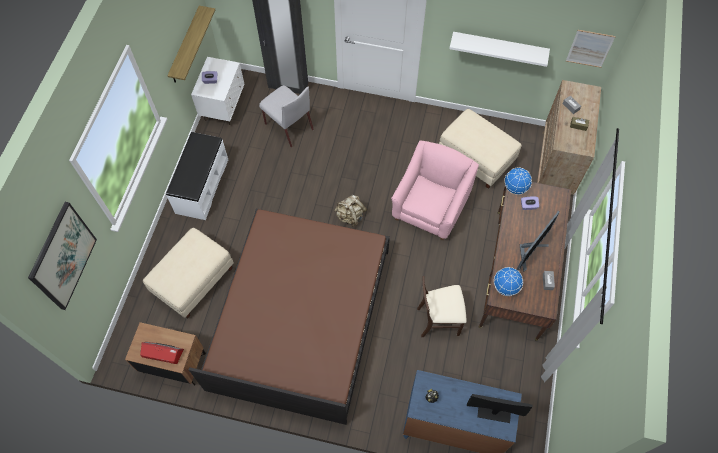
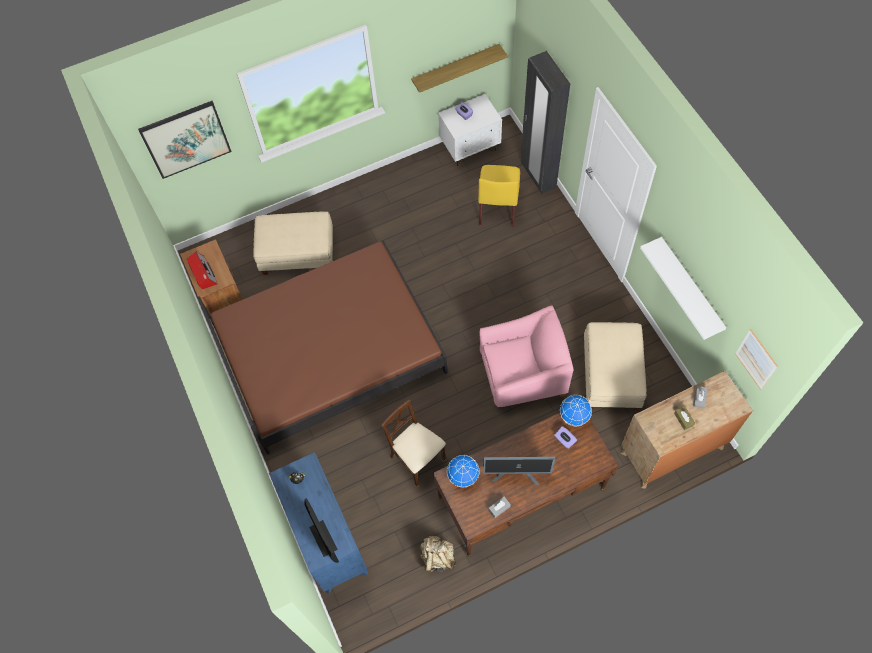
camera: 55 degrees right, 0 degrees up
(201, 186) = (383, 192): white bench -> none
(288, 126) = (498, 207): grey chair -> yellow chair
(350, 216) = (455, 318): beige backpack -> beige backpack (437, 557)

